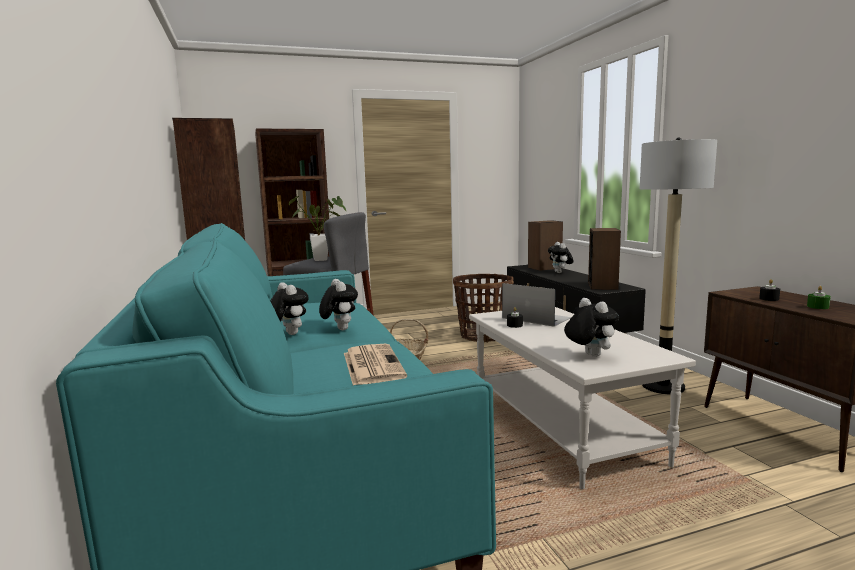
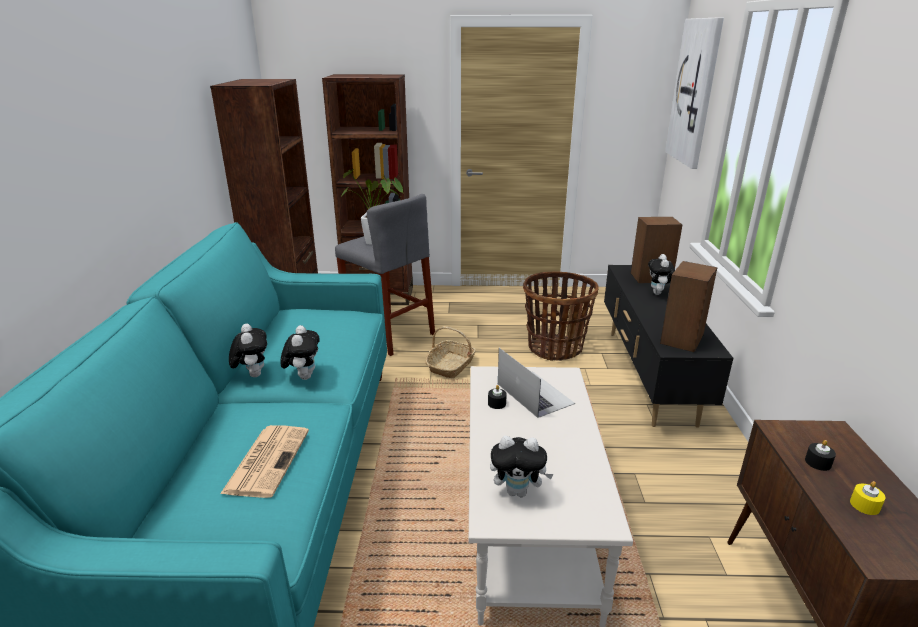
camera: 20 degrees right, 15 degrees up
(539, 140) = (695, 92): none -> picture
(589, 355) = (518, 491): plush toy -> plush toy turned 105 degrees clockwise
(663, 386) = (704, 491): floor lamp -> none
(817, 307) = (864, 505): green candle -> yellow candle

